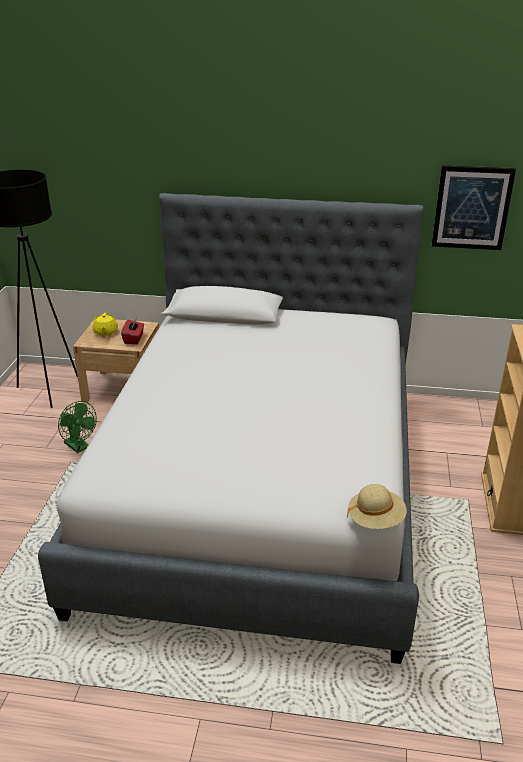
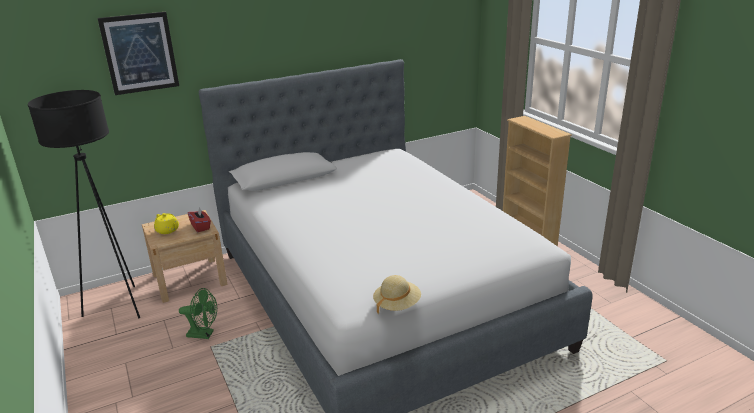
camera: 35 degrees left, 5 degrees down
(375, 519) = (553, 250): beige hat -> beige hat (397, 305)
(472, 208) = (429, 55): picture -> picture (140, 53)

